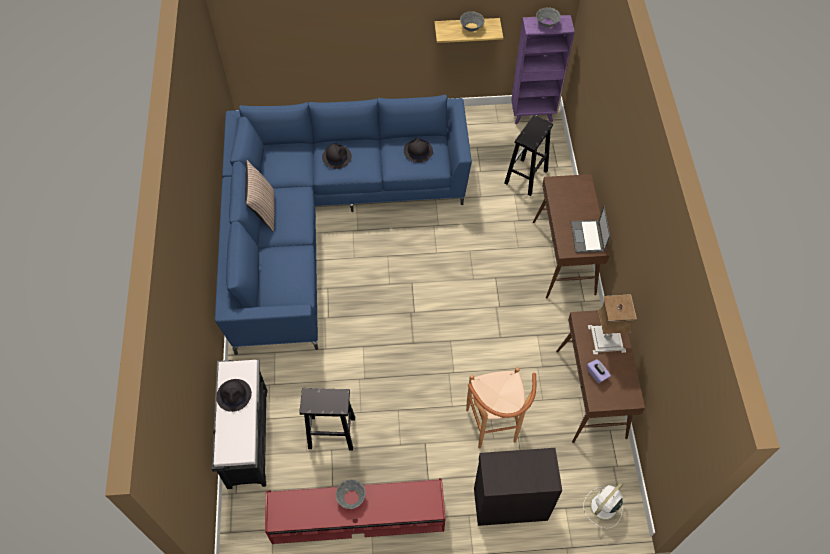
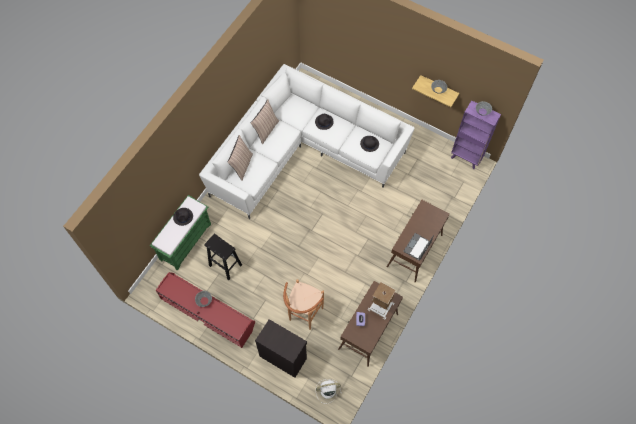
camera: 35 degrees right, 5 degrees up
(247, 436) = (186, 241): black bench -> green bench
(265, 275) = (242, 165): none -> pillow
(322, 220) = (302, 151): blue sofa -> white sofa
(525, 177) = (431, 193): black stool -> none

